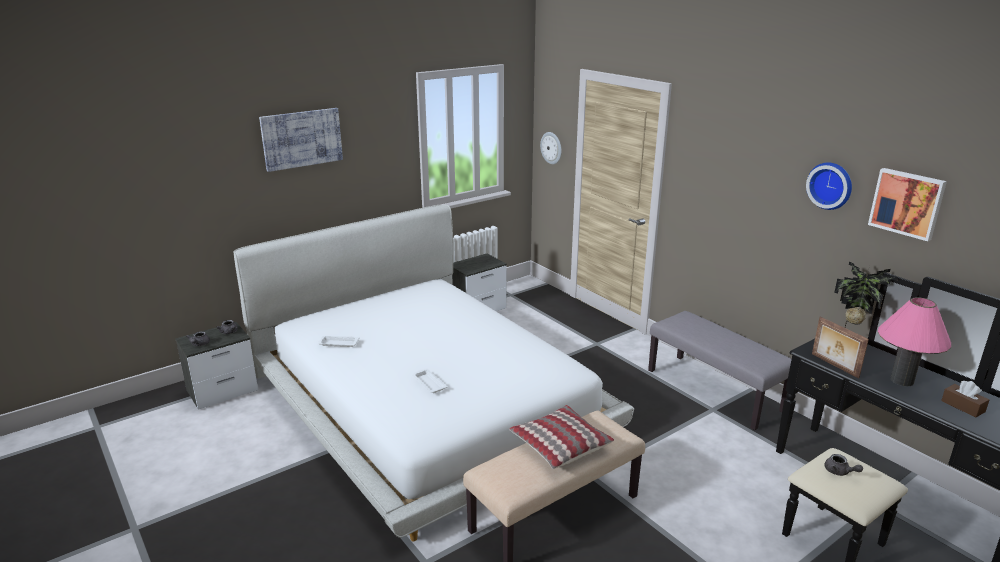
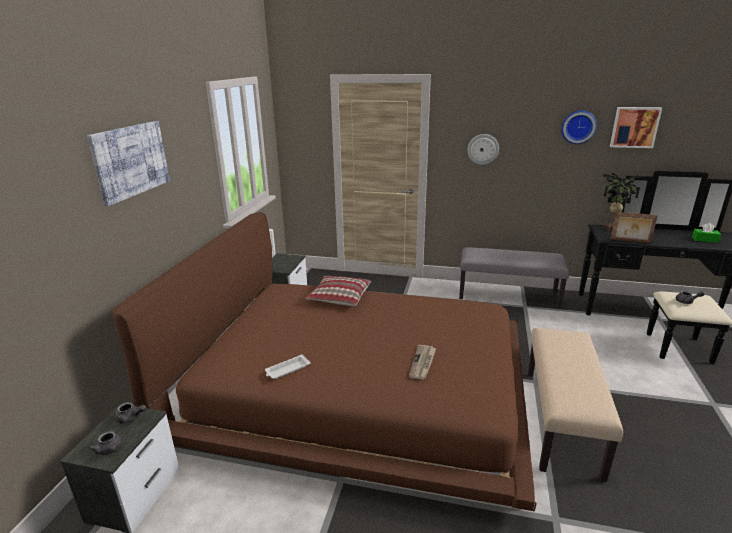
camera: 40 degrees left, 0 degrees up
(427, 401) = (356, 391): white bed -> brown bed
(429, 383) = (423, 363): white tray -> newspaper
(551, 148) = (302, 150): wall clock -> wall clock (483, 149)
(560, 445) = (566, 361): pillow -> pillow (339, 297)
(901, 380) = (664, 237): pink table lamp -> none
(963, 406) = (705, 240): brown tissue box -> green tissue box

